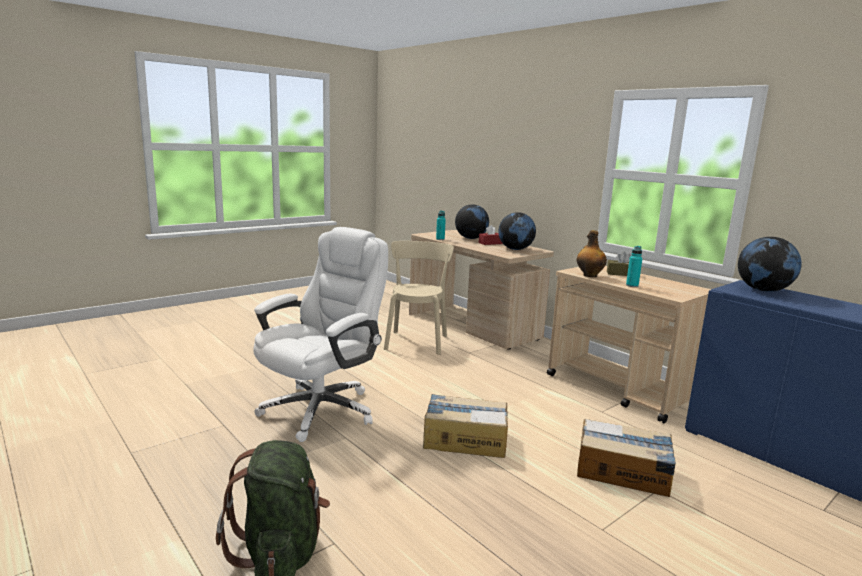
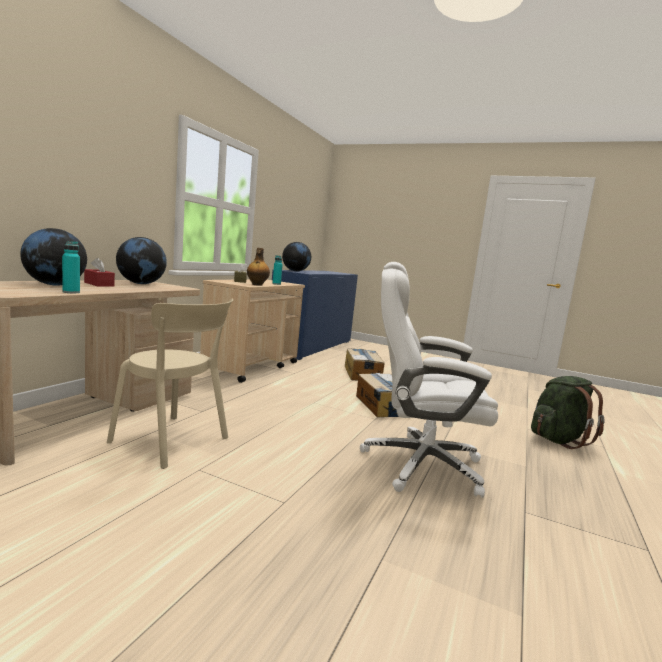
camera: 115 degrees left, 5 degrees down
(416, 341) = (173, 442): beige chair -> beige chair turned 135 degrees counterclockwise

